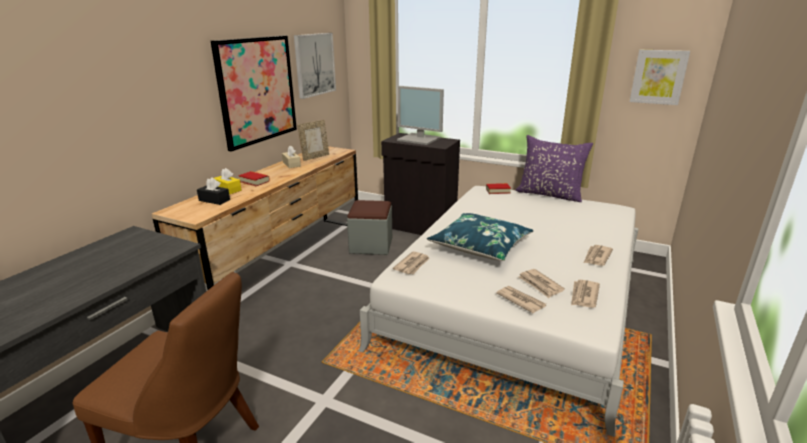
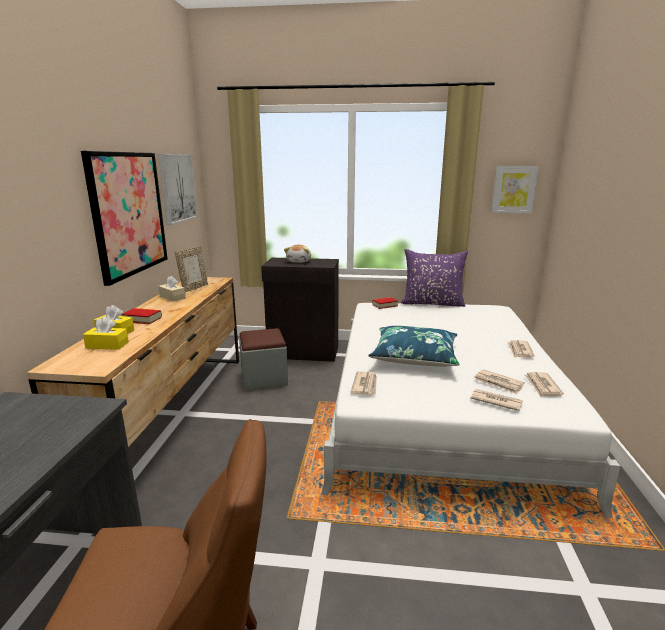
camera: 20 degrees left, 5 degrees down
(214, 200) = (107, 345): black tissue box -> yellow tissue box
(420, 139) = (299, 261): monitor -> plush toy

